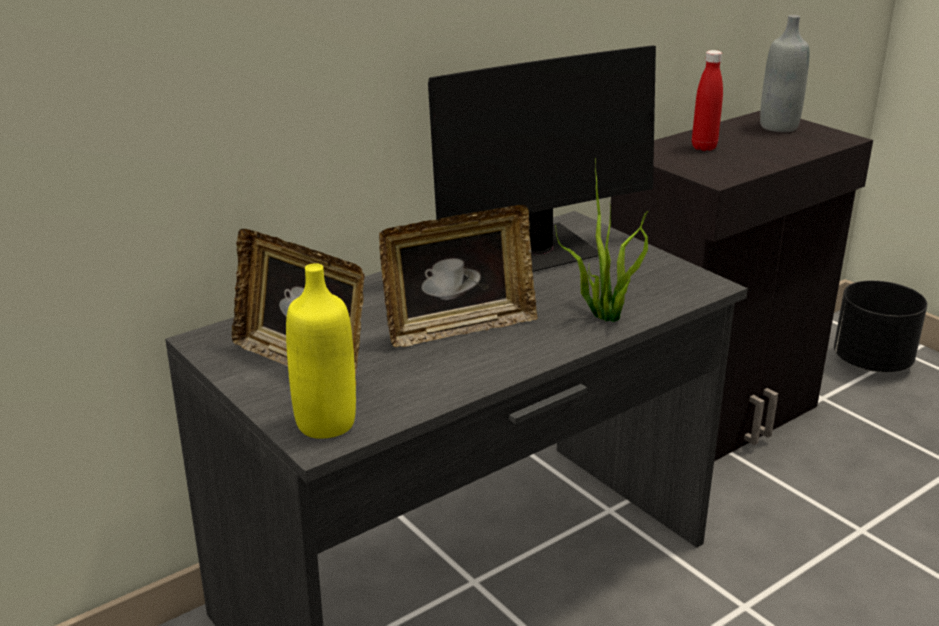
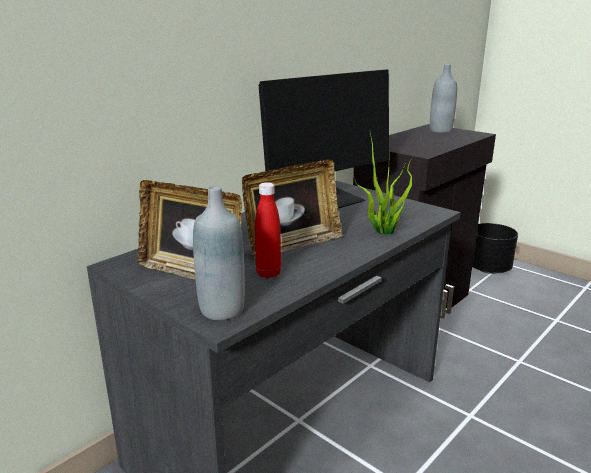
camera: 10 degrees left, 5 degrees down
(325, 423) = (222, 309): yellow bottle -> grey bottle
(704, 147) = (405, 141): red bottle -> red bottle (268, 273)

